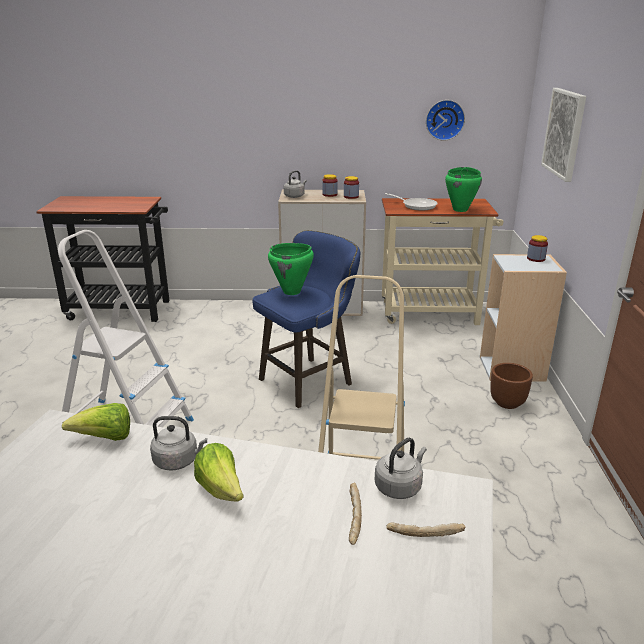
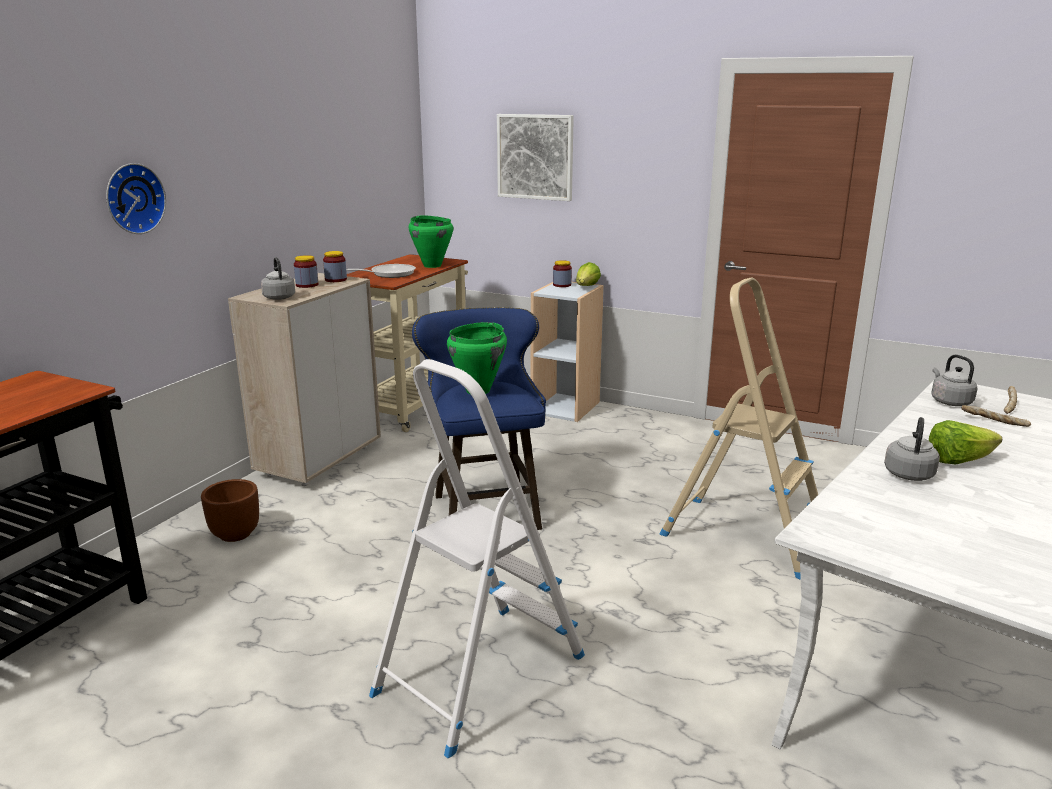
camera: 65 degrees left, 5 degrees down
(105, 438) = (859, 505): lettuce -> lettuce (586, 287)
(444, 119) = (366, 165): wall clock -> wall clock (133, 198)
(507, 403) = (621, 426): brown planter -> brown planter (235, 534)

